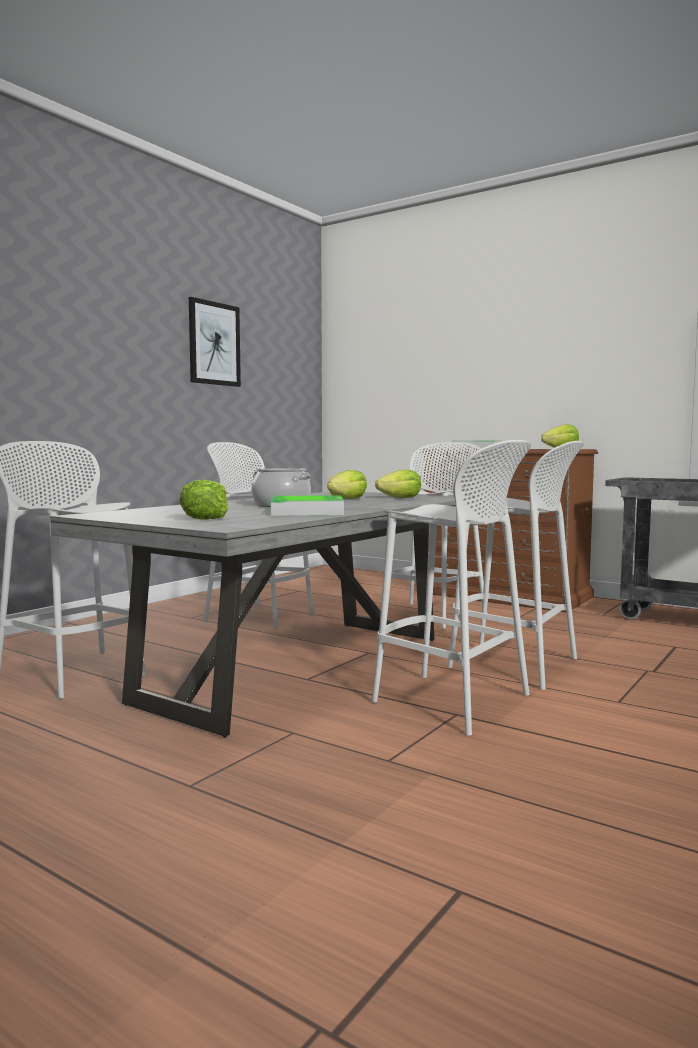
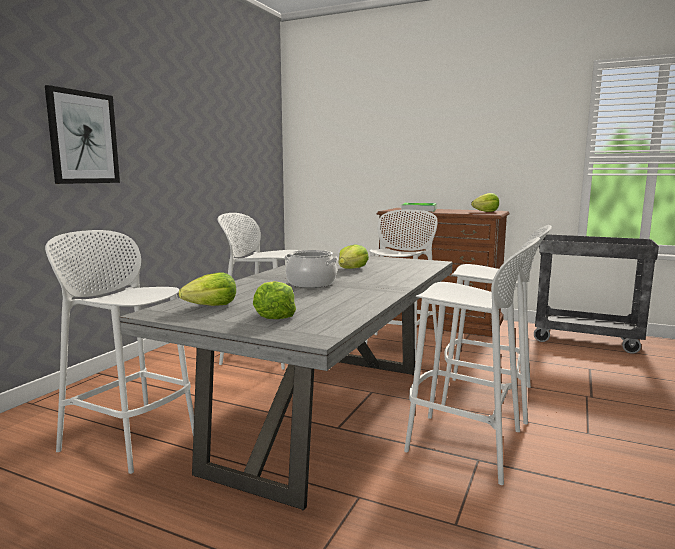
camera: 10 degrees left, 5 degrees up
(214, 343) = (204, 123): picture -> picture (83, 137)
(307, 511) = (348, 297): tray -> none
(400, 498) = (392, 265): lettuce -> lettuce (211, 306)

